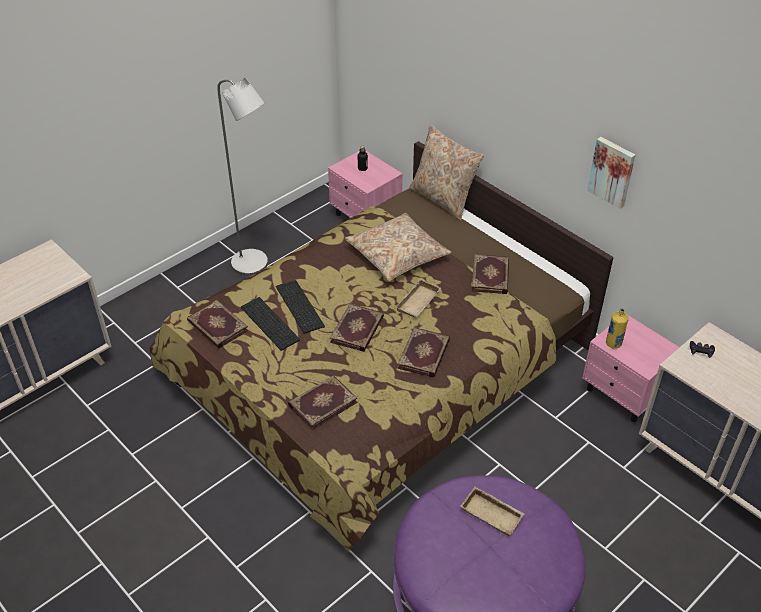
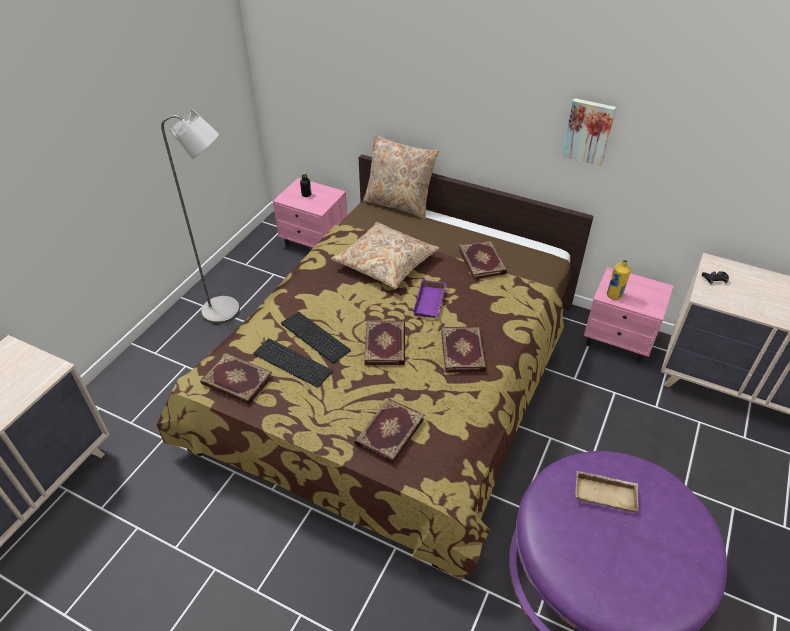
camera: 20 degrees left, 0 degrees up
(419, 303) = (431, 303): beige tray -> purple tray

